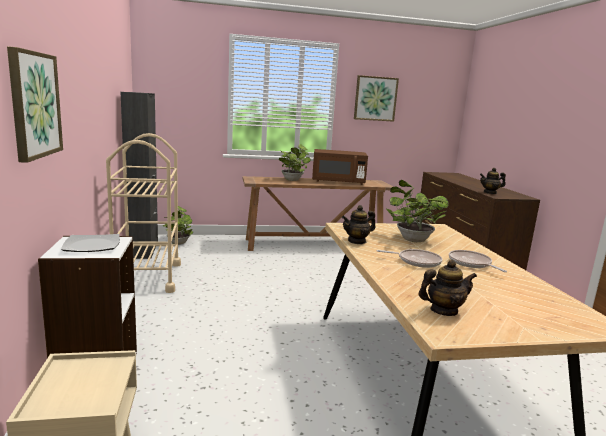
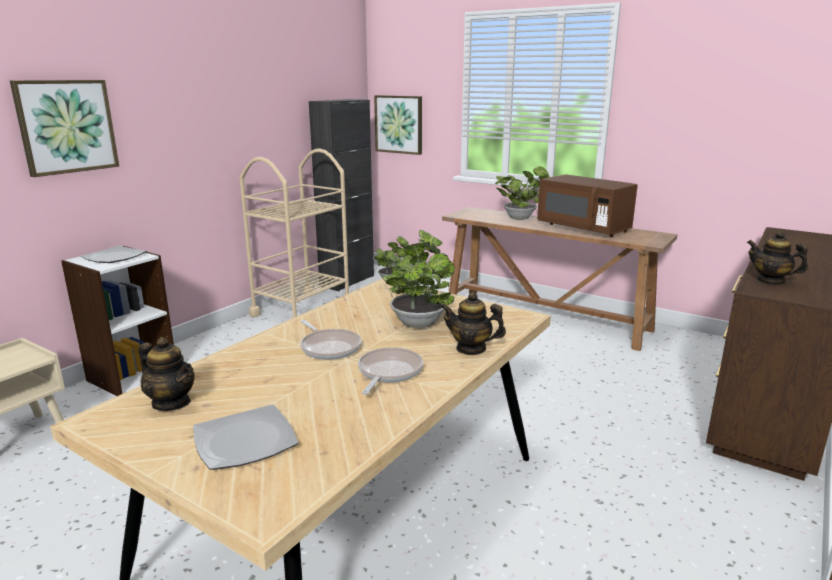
camera: 45 degrees right, 5 degrees up
(357, 241) = (343, 307): teapot -> teapot (471, 348)
(375, 98) = (684, 91): picture -> picture (399, 124)
(521, 310) = (246, 441): none -> plate

